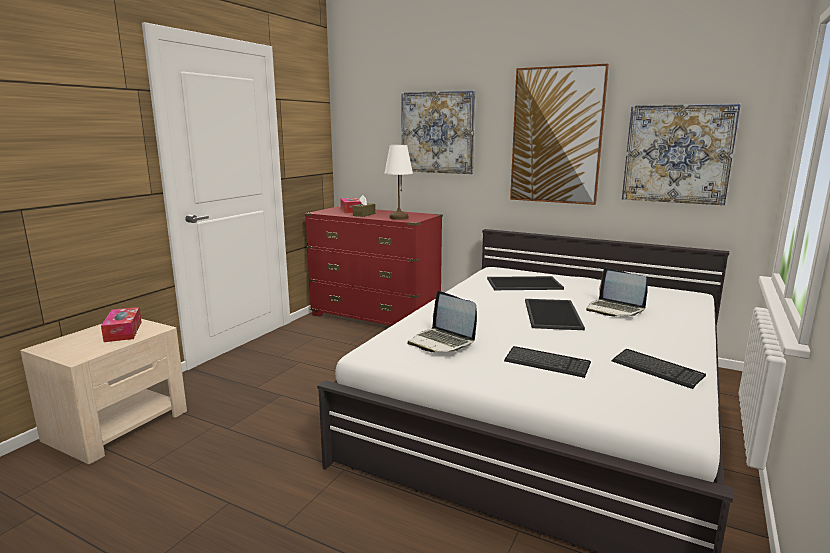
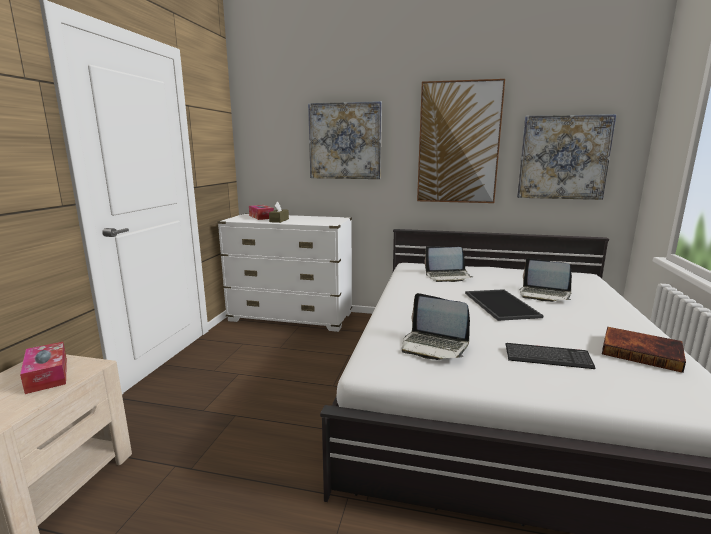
camera: 15 degrees left, 0 degrees up
(375, 317) = (291, 317): red dresser -> white dresser
(398, 218) = (315, 222): white table lamp -> none
(524, 283) = (448, 276): tray -> laptop
(656, 370) = (641, 352): keyboard -> book

